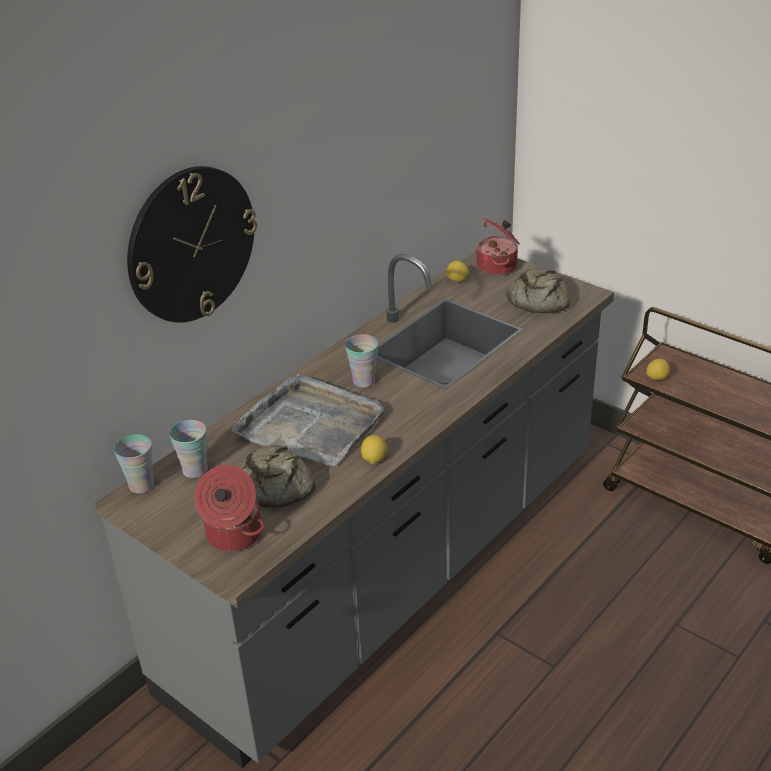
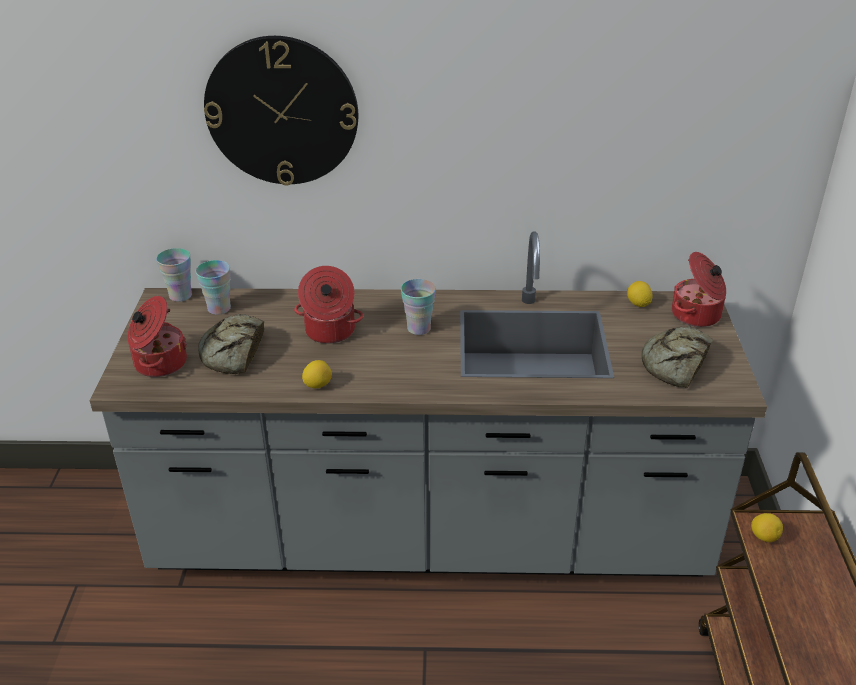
camera: 50 degrees right, 0 degrees up
(311, 425) = (329, 332): grey tray -> cooking pot

